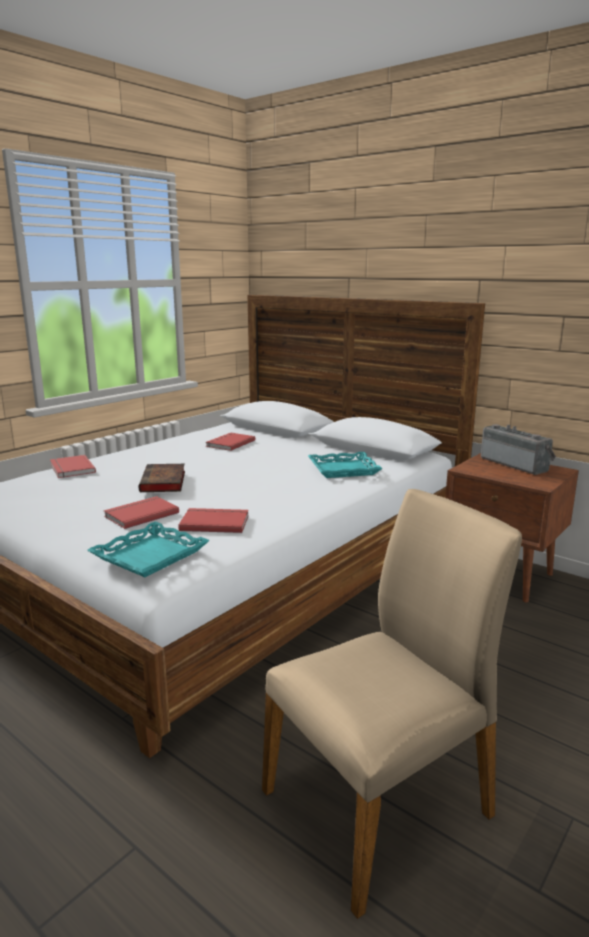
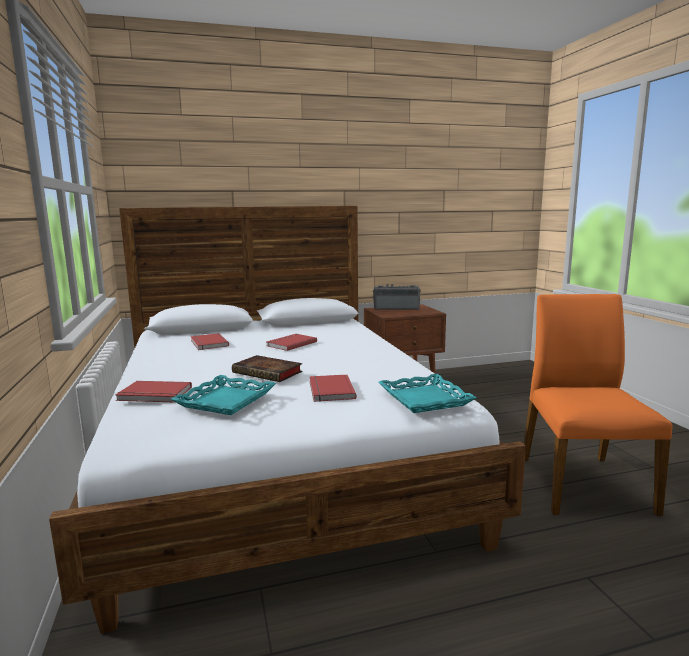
camera: 55 degrees left, 5 degrees down
(214, 522) = (383, 374): red book -> red book (290, 344)
(343, 469) = (336, 333): turquoise tray -> turquoise tray (225, 400)
(380, 803) = (581, 482): beige chair -> orange chair

